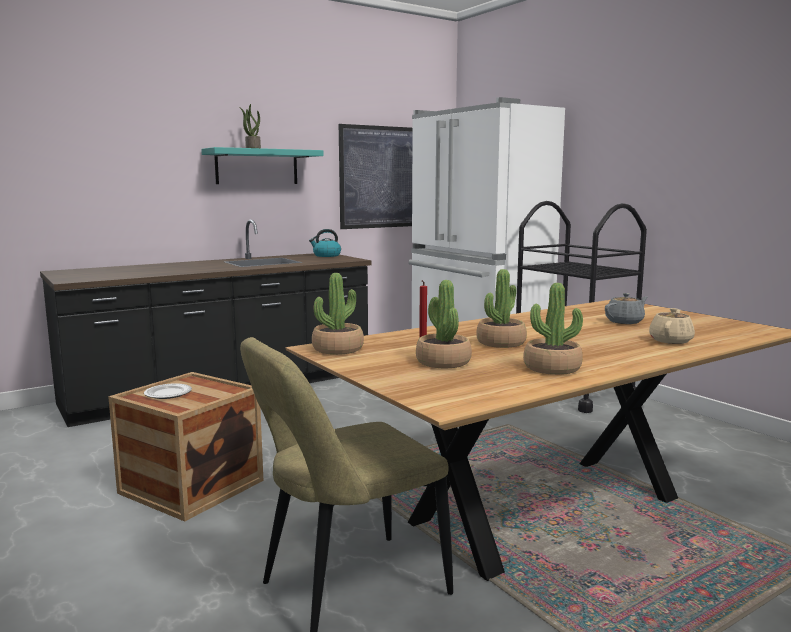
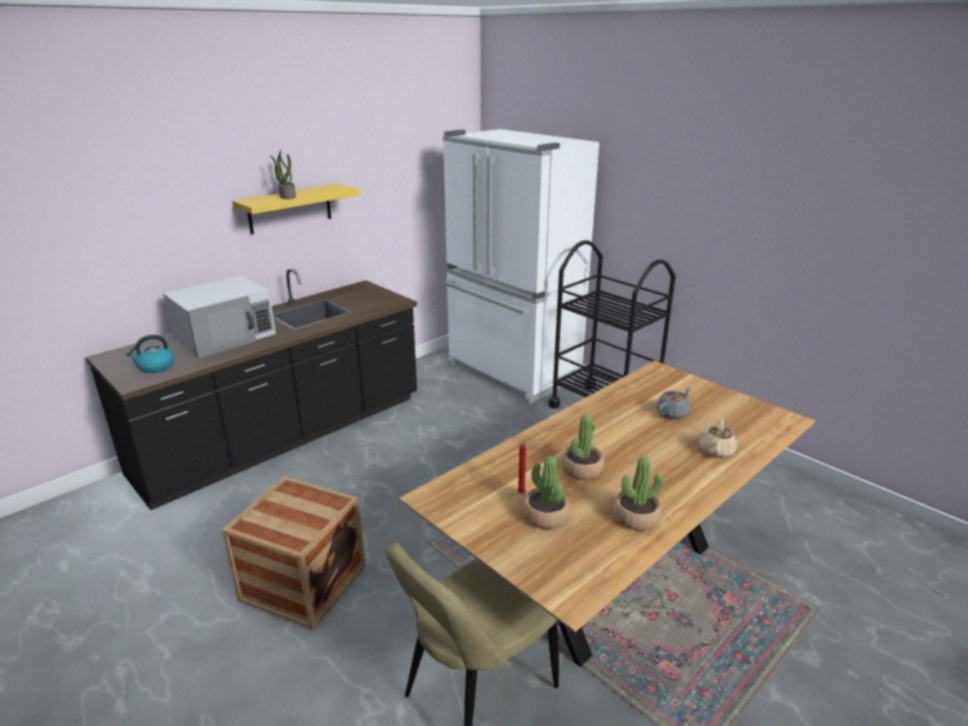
camera: 10 degrees left, 15 degrees up
(168, 394) = (276, 516): plate -> none
(174, 267) = (226, 335): none -> white microwave
(257, 167) = (290, 209): turquoise shelf -> yellow shelf
(326, 255) = (368, 291): kettle -> kettle (155, 367)
(337, 349) = (447, 498): potted plant -> none
(382, 177) = (413, 195): picture -> none

